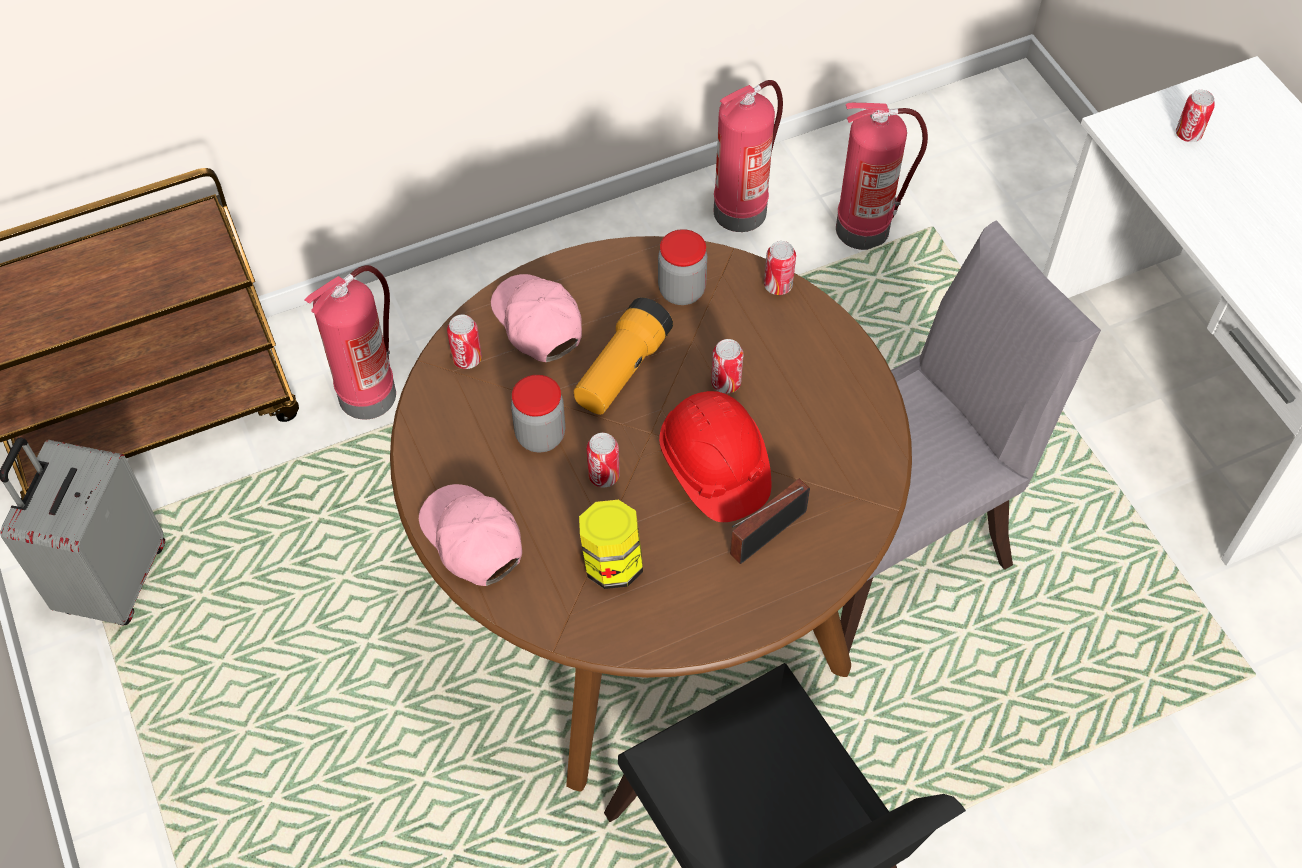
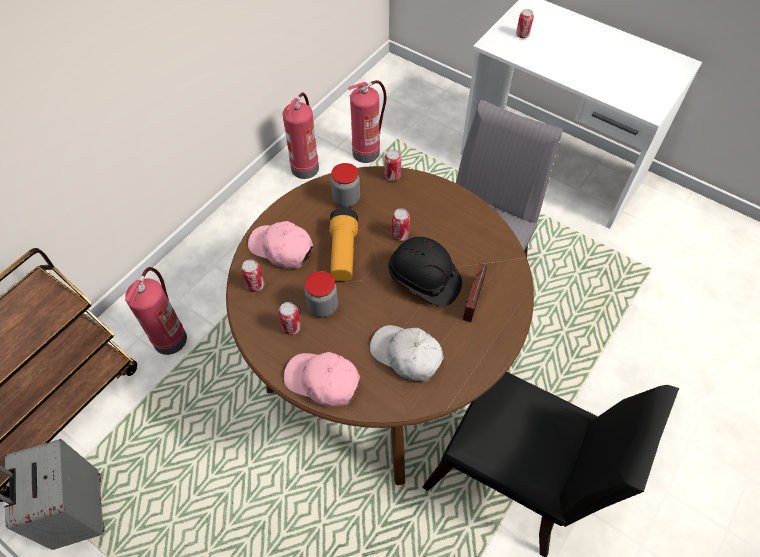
camera: 30 degrees left, 0 degrees up
(604, 476) = (371, 312): can -> can (291, 327)
(612, 563) = (406, 355): jar -> white cap
(714, 468) = (424, 280): red hard hat -> black hard hat

